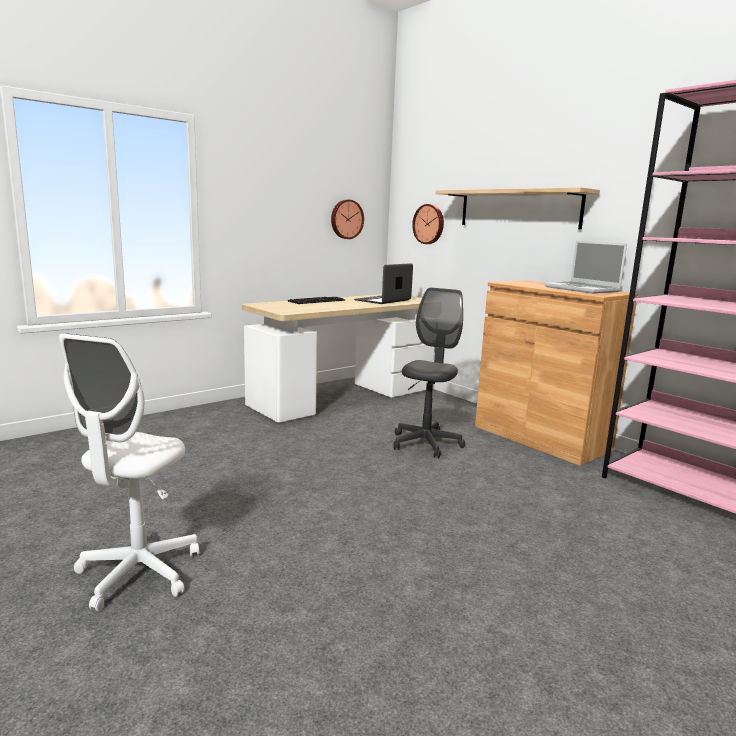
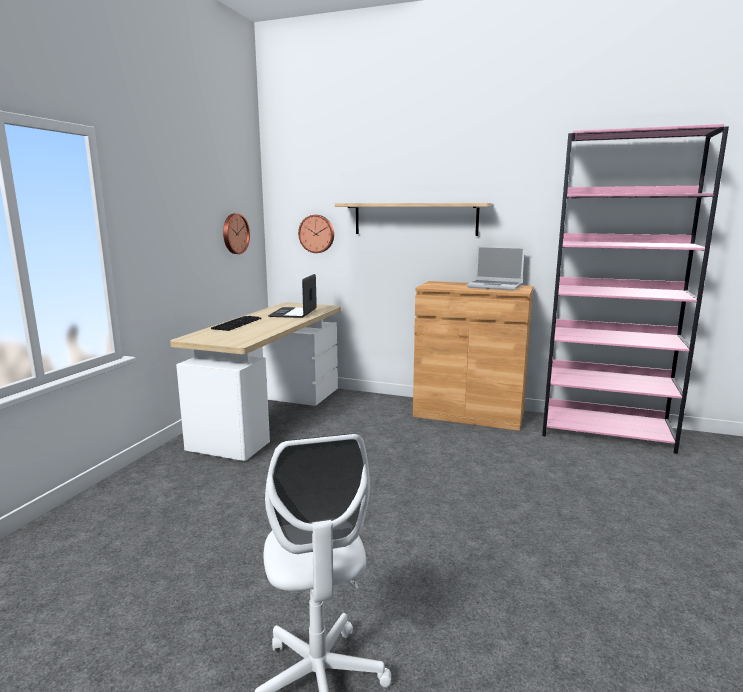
camera: 30 degrees left, 0 degrees up
(426, 444) = (396, 444): grey office chair -> none

